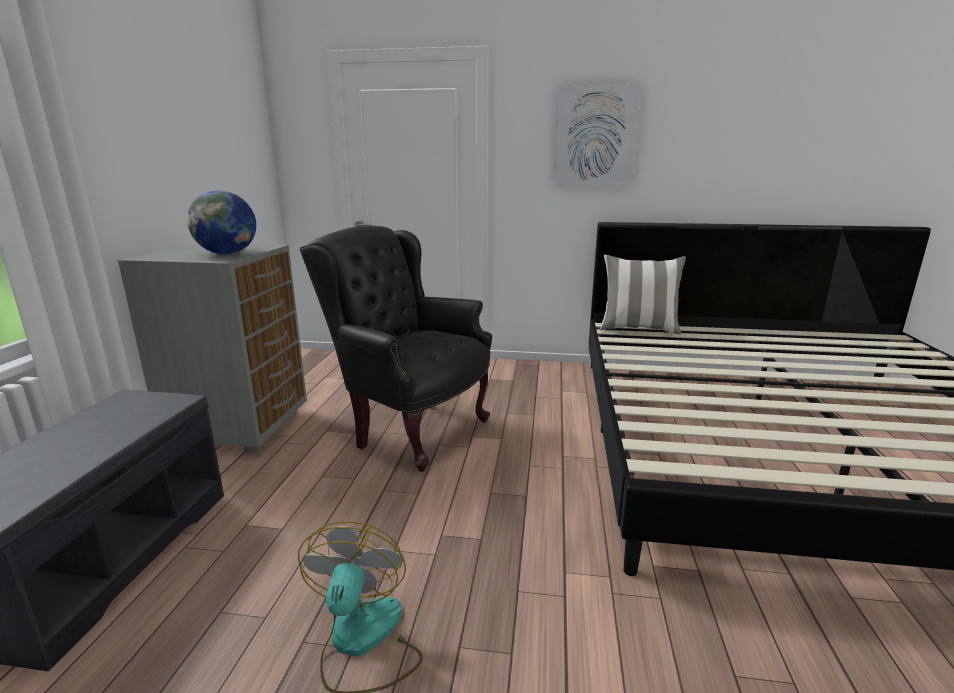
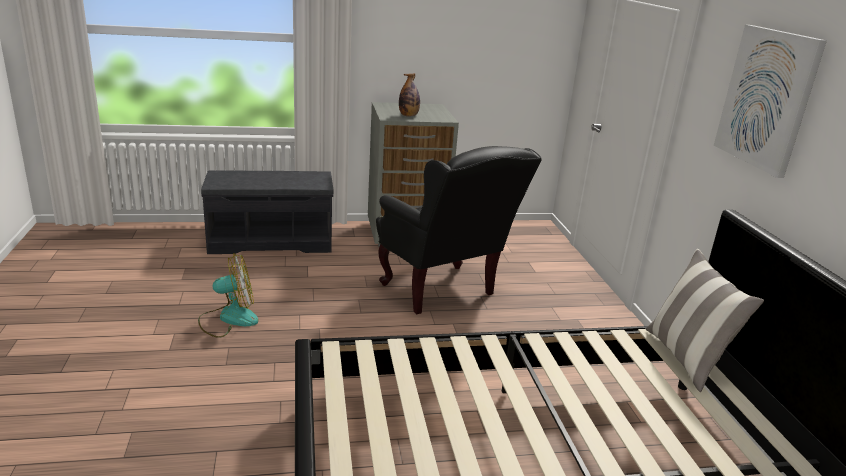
camera: 70 degrees right, 5 degrees up
(227, 254) = (408, 116): globe -> bottle
(411, 429) = (445, 295): black armchair -> black armchair turned 135 degrees clockwise

